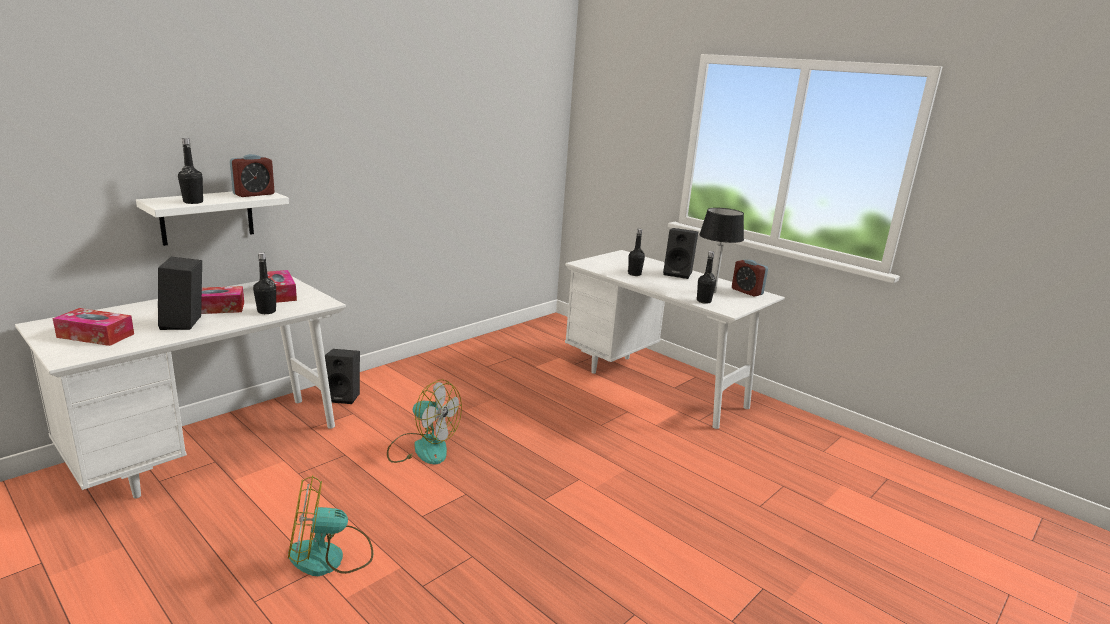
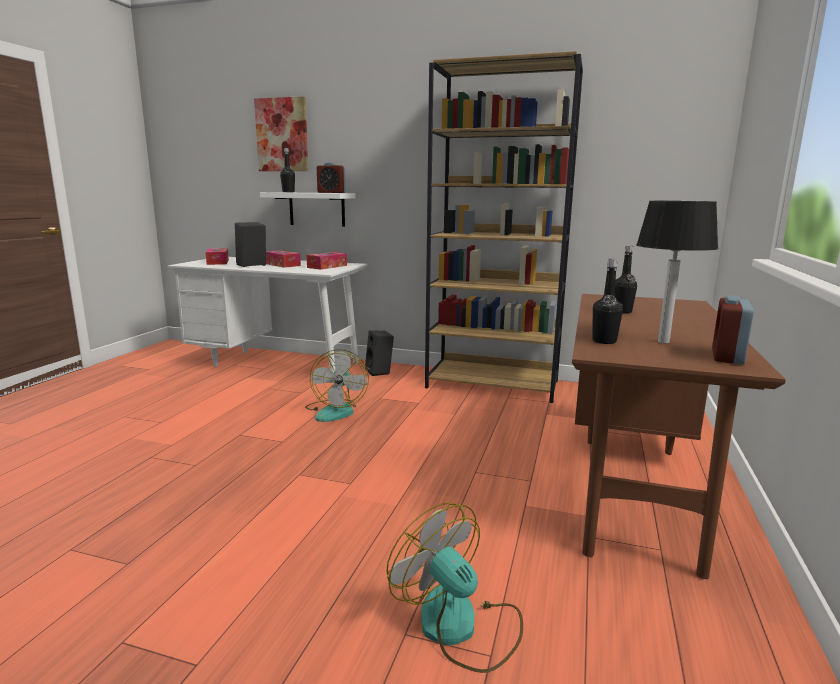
camera: 65 degrees right, 5 degrees down
(135, 110) = (282, 135): none -> picture
(266, 311) = (291, 269): black bottle -> none
(330, 557) = (175, 421): fan -> fan (460, 627)
(453, 361) = (493, 384): none -> brown bookcase
(656, 385) = (634, 486): white desk -> brown desk
(678, 274) = (690, 324): black speaker -> none

